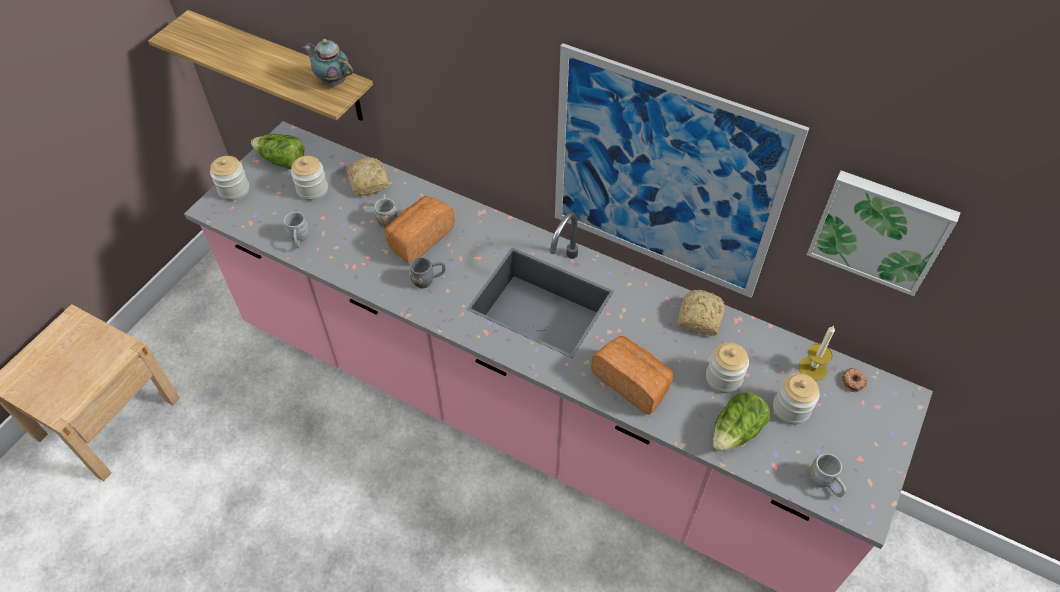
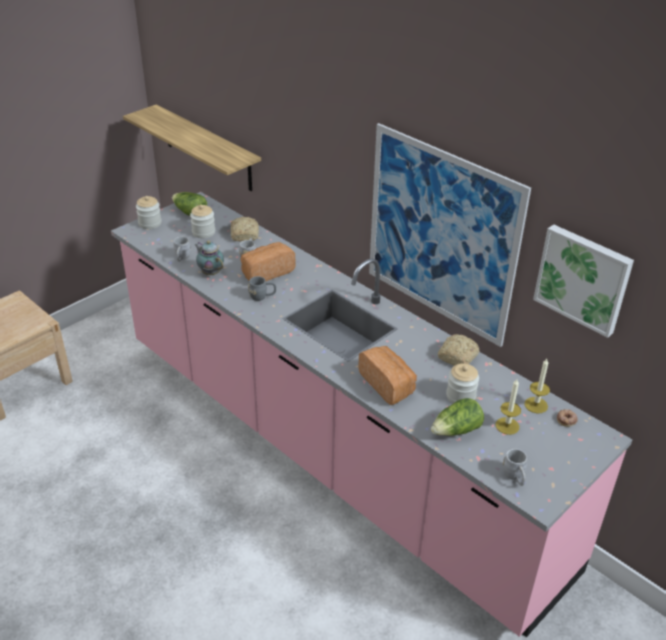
camera: 15 degrees right, 15 degrees down
(332, 81) = (233, 154): teapot -> teapot (210, 272)
(791, 408) = (507, 426): jar -> candle

